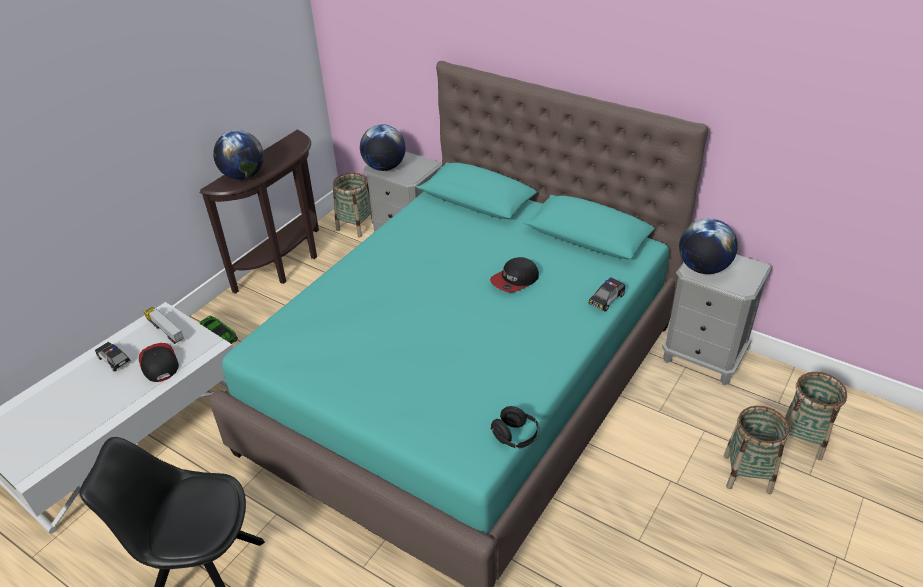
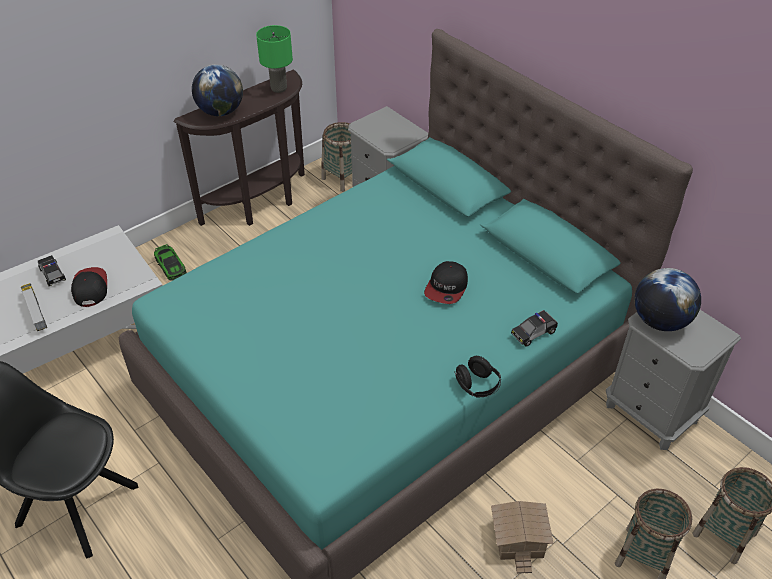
camera: 15 degrees right, 5 degrees up
(165, 330) = (108, 255): toy truck -> toy truck (36, 312)
(291, 147) = (279, 88): none -> green table lamp
(385, 167) = (369, 128): globe -> none
(515, 280) = (446, 288): cap -> cap turned 45 degrees counterclockwise
(515, 437) = (373, 461): black headphones -> black headphones (477, 386)
(638, 488) = (519, 538): none -> toy house

